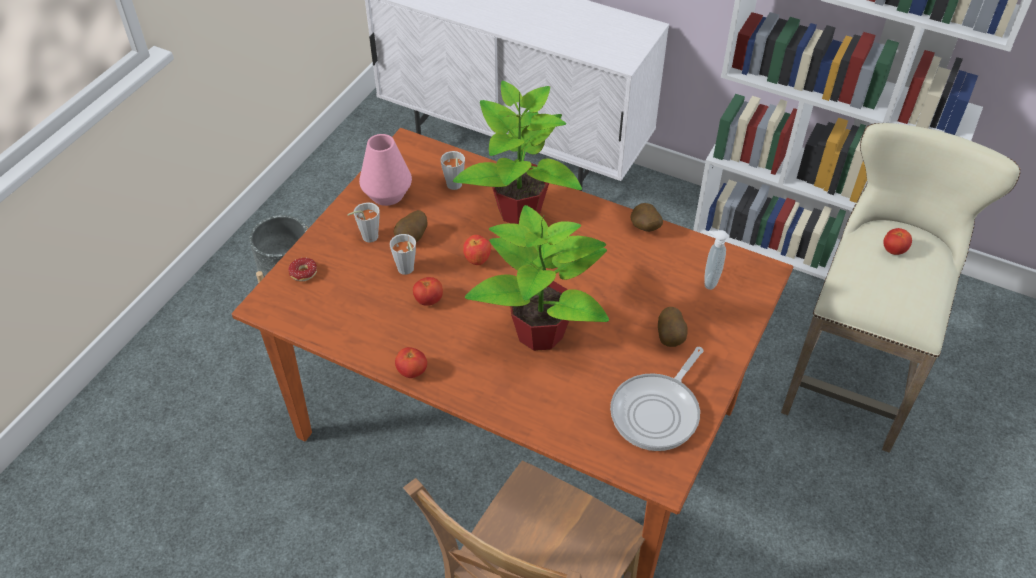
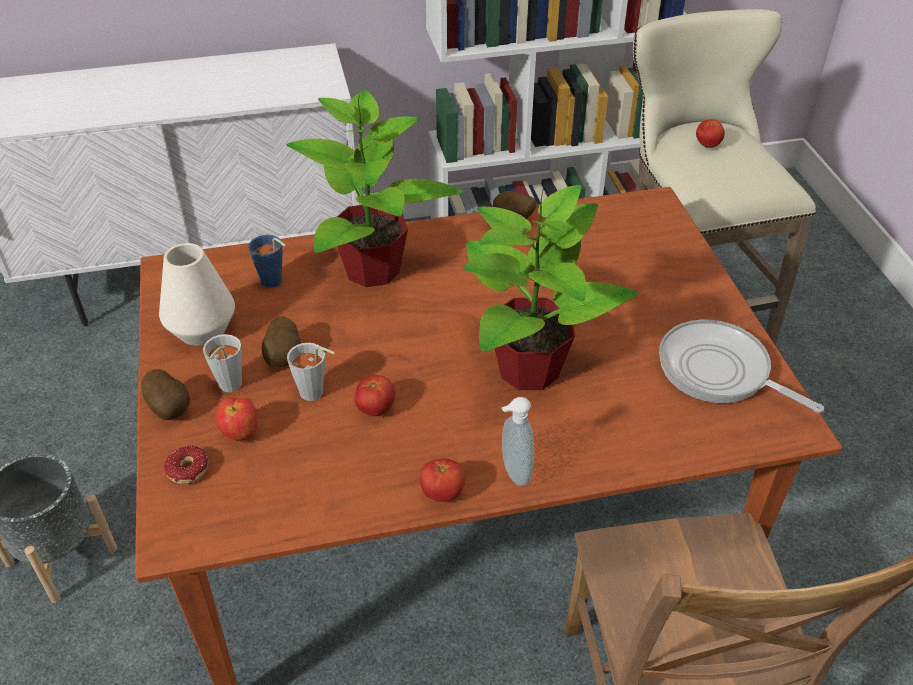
camera: 40 degrees left, 5 degrees down
(387, 194) = (202, 329): pink vase -> white vase
(454, 187) = (274, 283): grey cup -> blue cup
(477, 261) = (384, 339): apple -> apple (241, 434)
(658, 412) = (719, 372): frying pan -> frying pan turned 135 degrees clockwise
(671, 338) = (650, 301): potato -> potato (170, 409)
(709, 280) = (621, 234): soap dispenser -> soap dispenser (513, 473)

